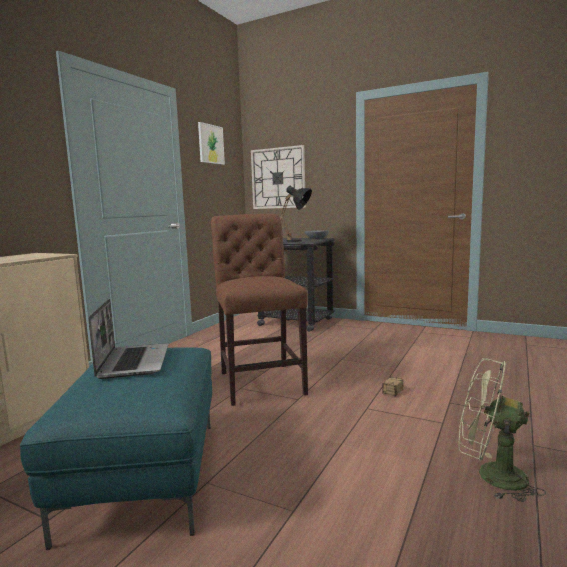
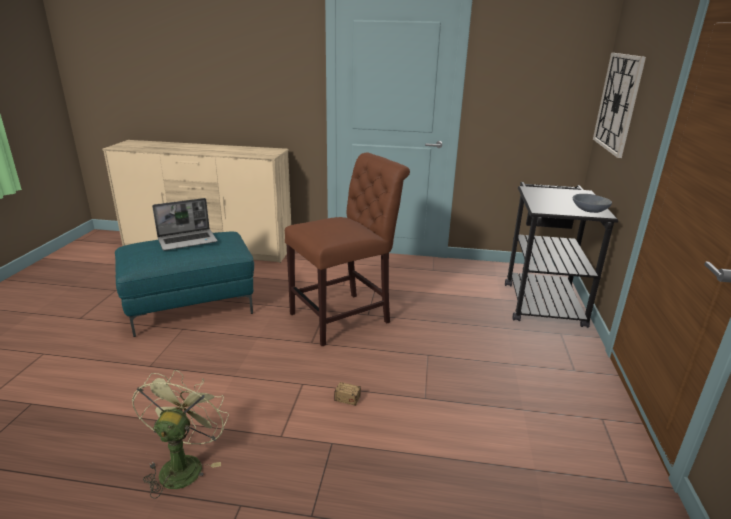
camera: 70 degrees right, 15 degrees up
(211, 144) = (530, 47): picture -> none
(299, 241) = (544, 204): black table lamp -> none

